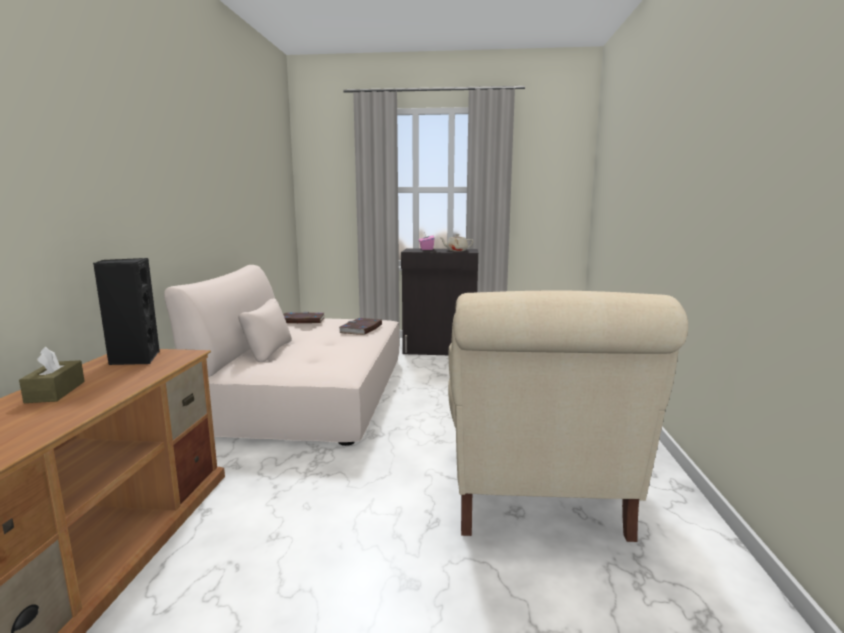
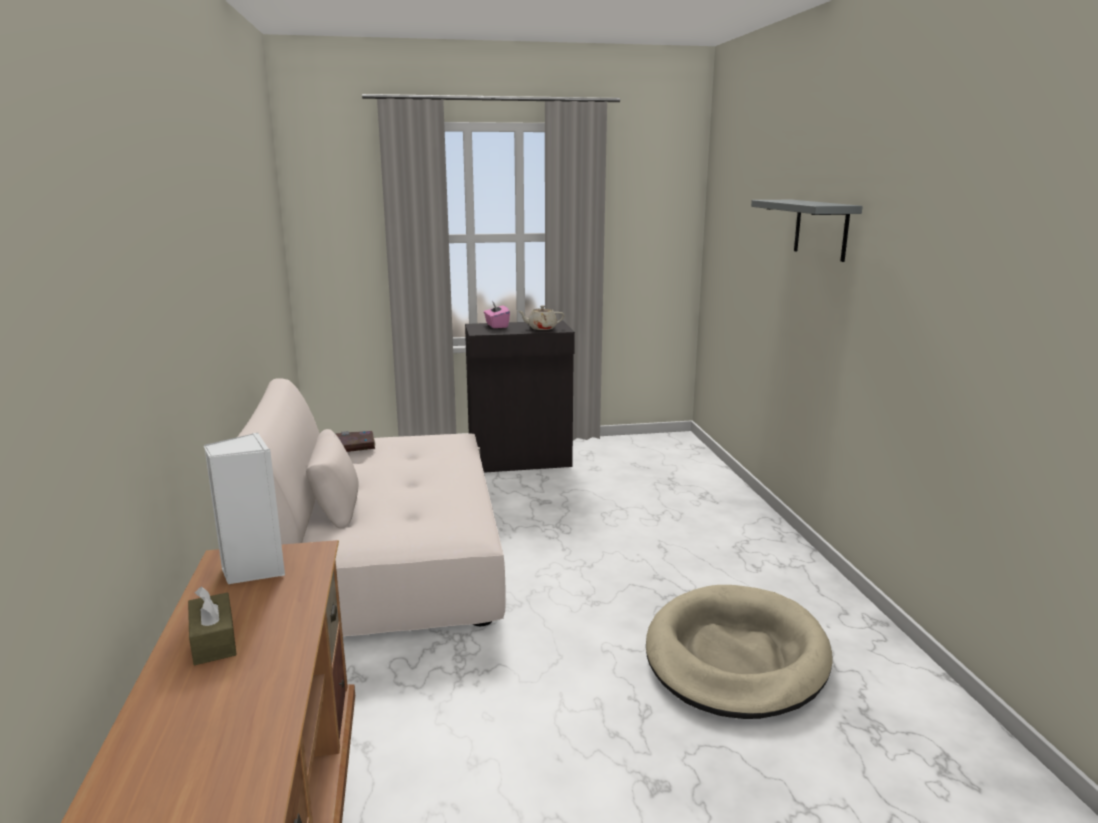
camera: 15 degrees left, 5 degrees up
(134, 359) = (253, 569): black speaker -> white speaker
(361, 329) = (440, 455): book -> none
(535, 495) = (735, 657): beige armchair -> beige dog bed
(658, 154) = (821, 229): none -> grey shelf

